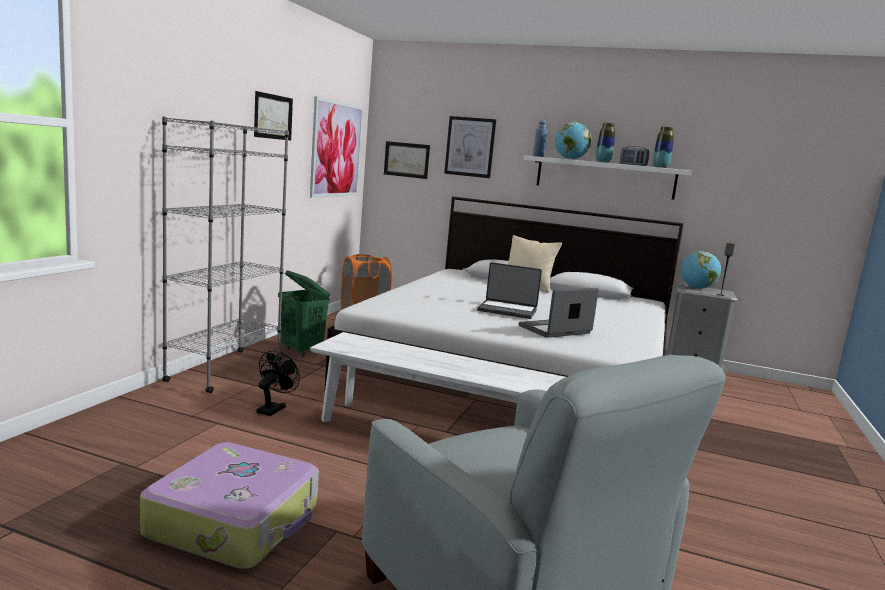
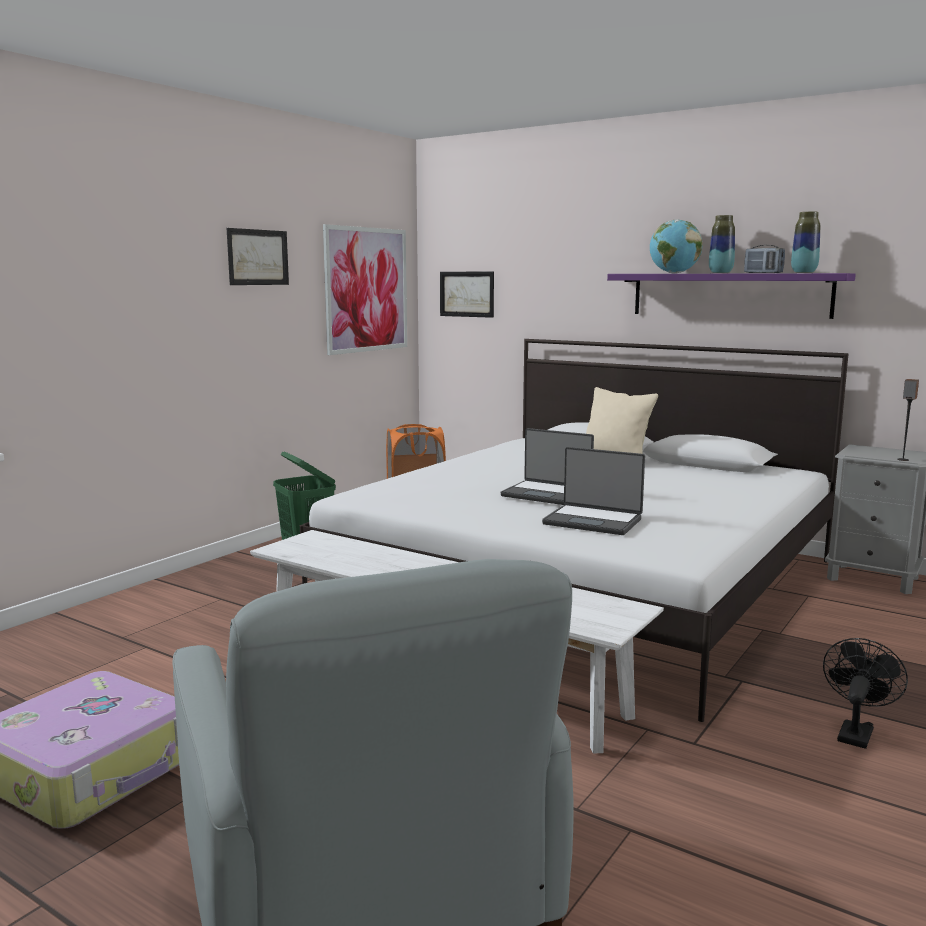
camera: 15 degrees right, 0 degrees up
(225, 370) = (197, 581): grey bookcase -> none
(273, 408) = (225, 629): black fan -> black fan (855, 732)
(470, 147) = (544, 269): picture -> none
(538, 156) = (632, 273): blue bottle -> none
(555, 330) = (593, 521): laptop -> laptop turned 135 degrees counterclockwise
(605, 177) = (729, 295): white shelf -> purple shelf
(697, 288) = (871, 451): globe -> none

